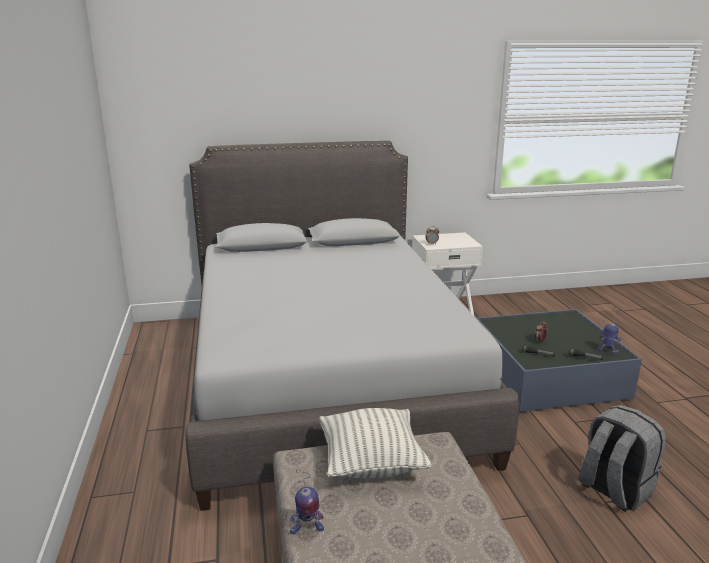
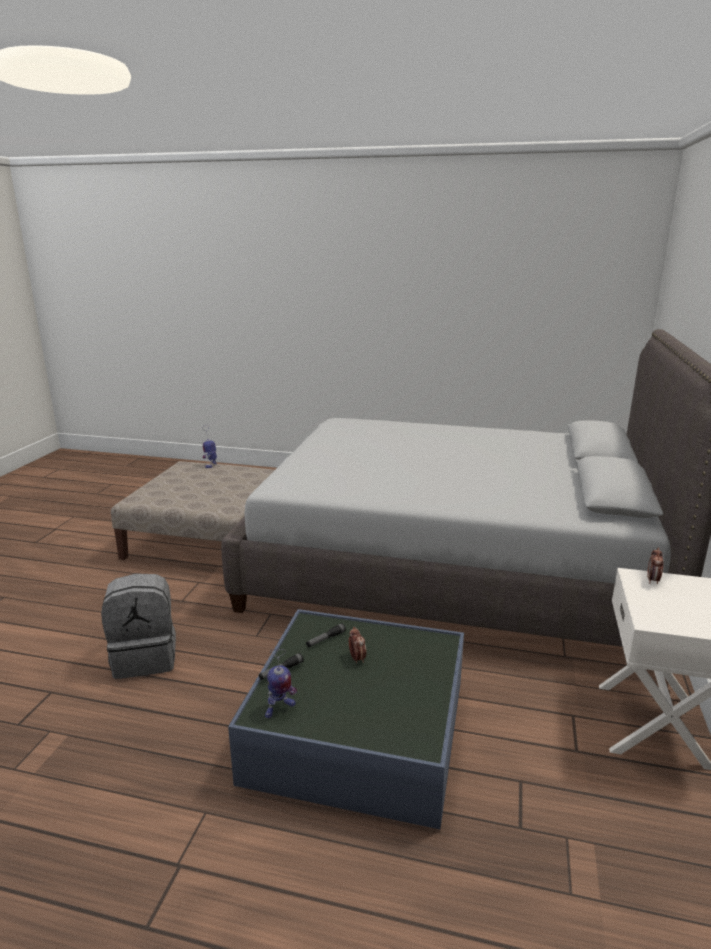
camera: 115 degrees right, 0 degrees up
(371, 463) = (236, 486): pillow -> none

